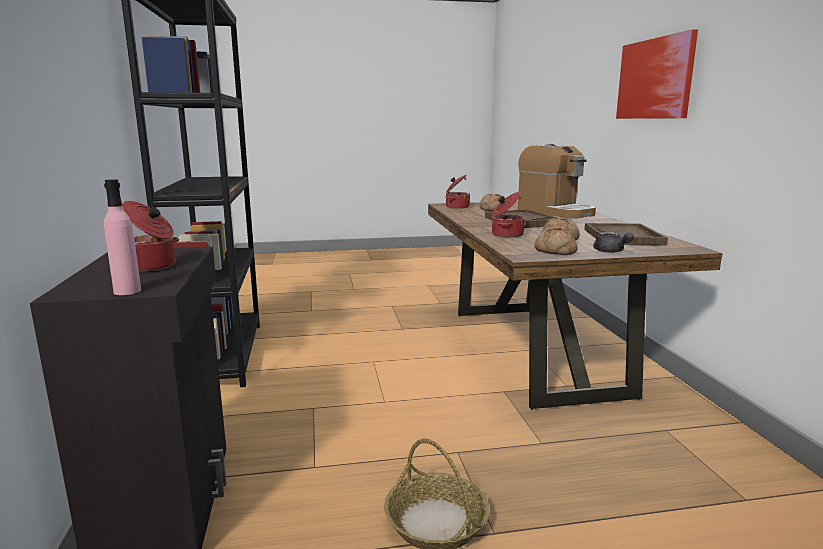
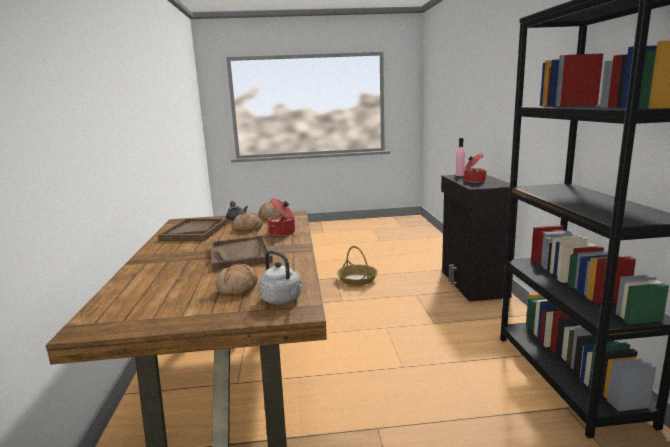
camera: 175 degrees left, 0 degrees up
(456, 207) = (283, 300): cooking pot -> grey kettle
(555, 212) = (159, 281): coffee machine -> none
(655, 79) = (68, 107): picture -> none

